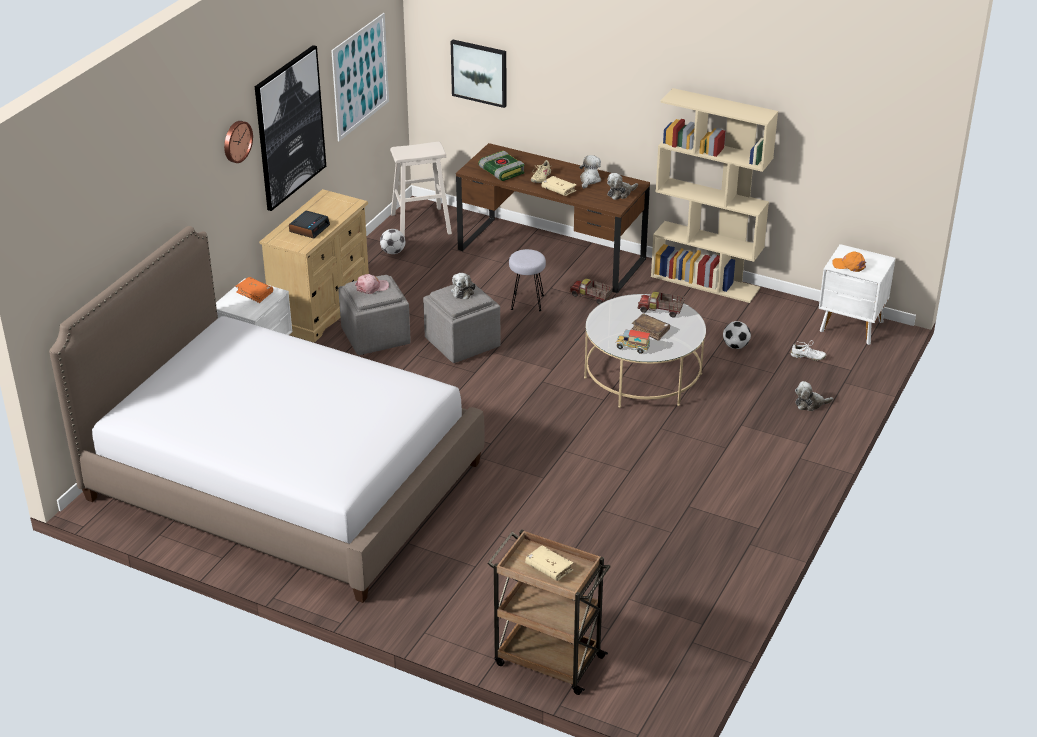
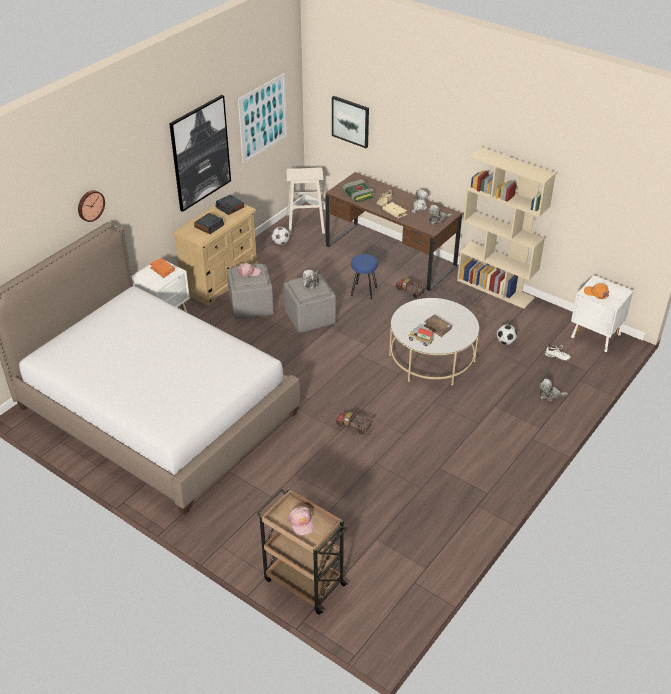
camera: 10 degrees right, 5 degrees up
(236, 141) = (153, 162): wall clock -> wall clock (90, 205)
(331, 202) = (230, 207): none -> alarm clock
(526, 302) = (363, 291): grey stool -> blue stool
(549, 568) = (301, 523): beige book -> pink cap
(660, 311) = (449, 313): toy truck -> toy truck (353, 427)

